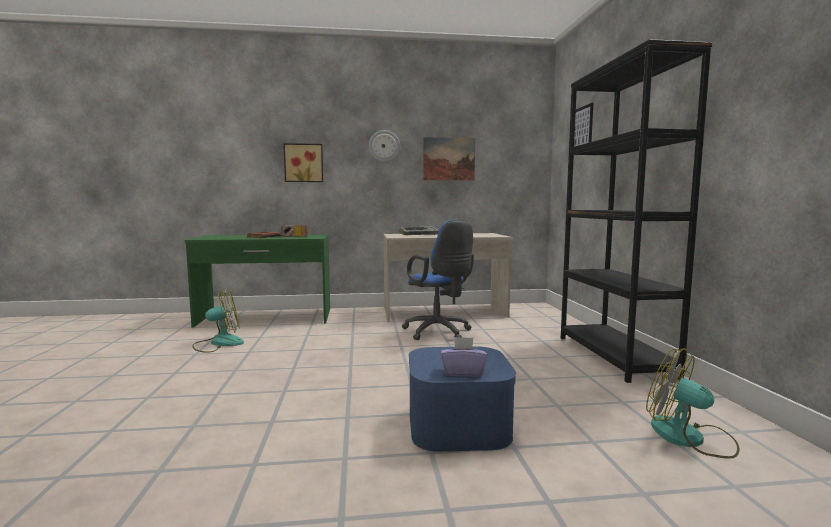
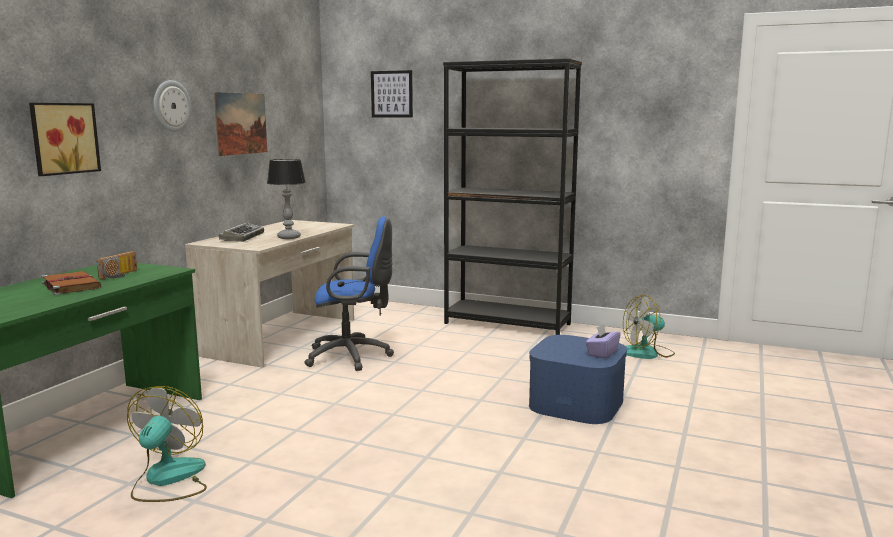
camera: 60 degrees left, 5 degrees up
(435, 236) = (288, 237): none -> table lamp

